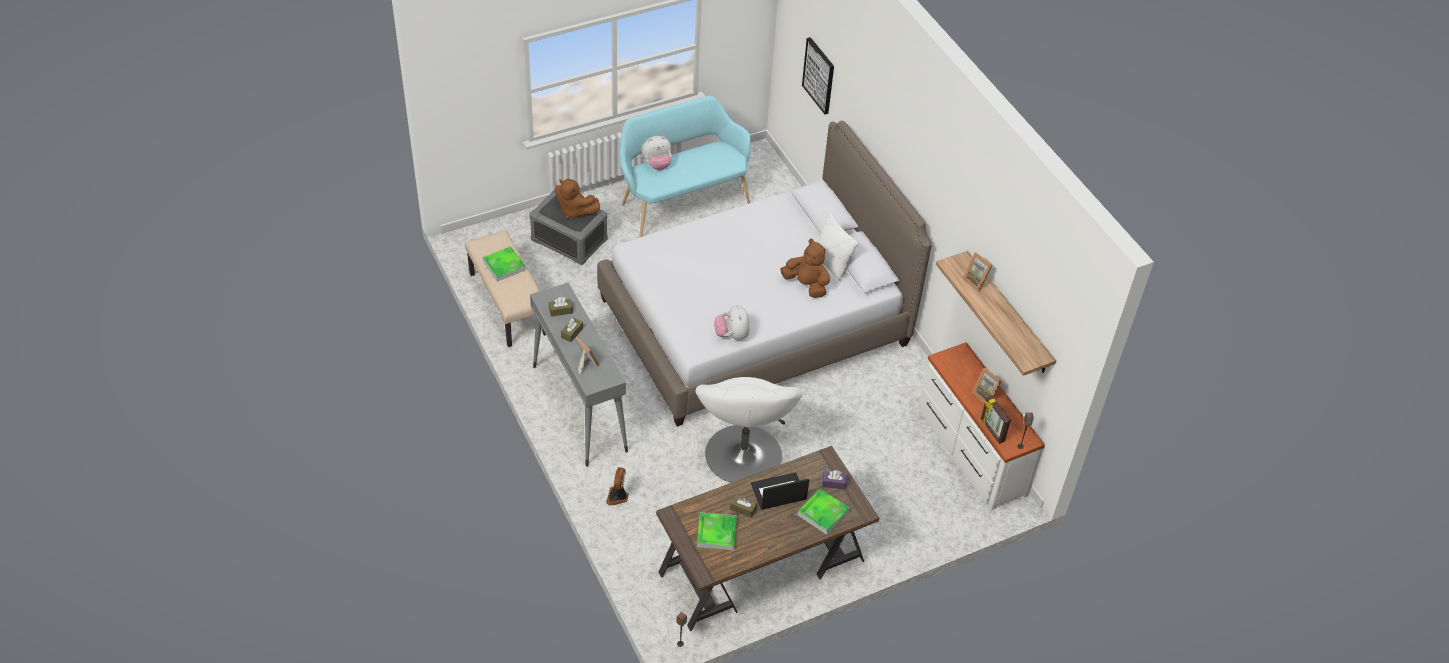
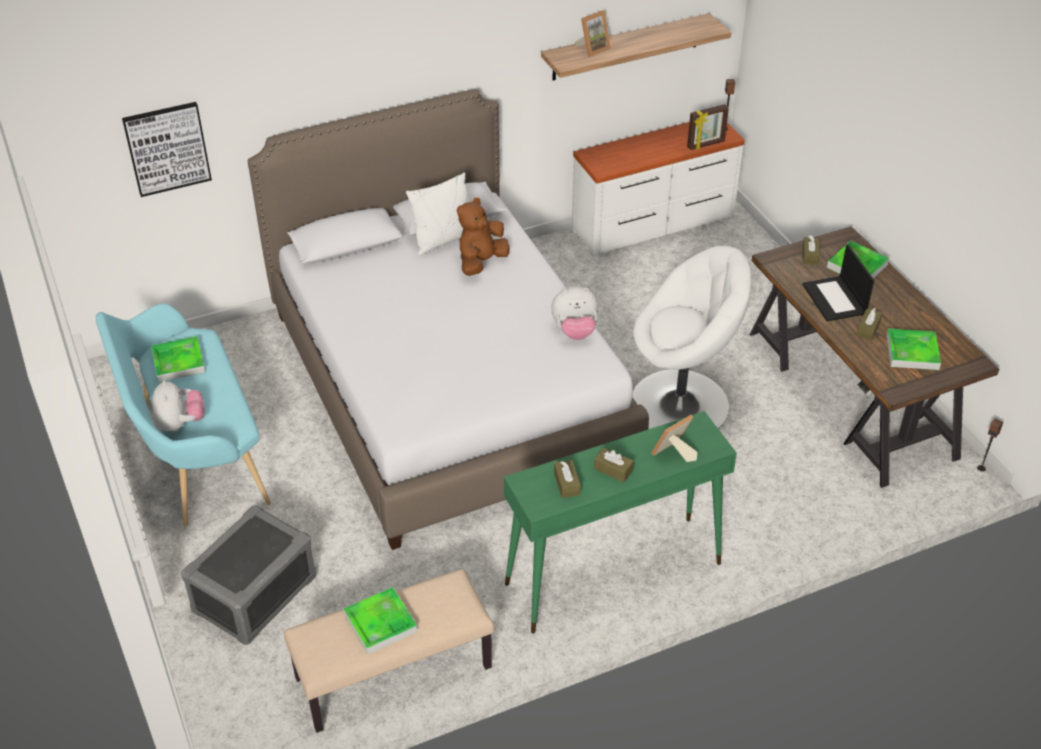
camera: 85 degrees left, 5 degrees down
(574, 210) = (242, 545): brown plush toy -> none
(579, 407) = (612, 574): grey console table -> green console table
(618, 497) = (768, 528): fan -> none
(710, 155) = (178, 362): none -> tray
(834, 483) = (810, 255): purple tissue box -> brown tissue box
(986, 395) = (653, 144): picture frame -> none

